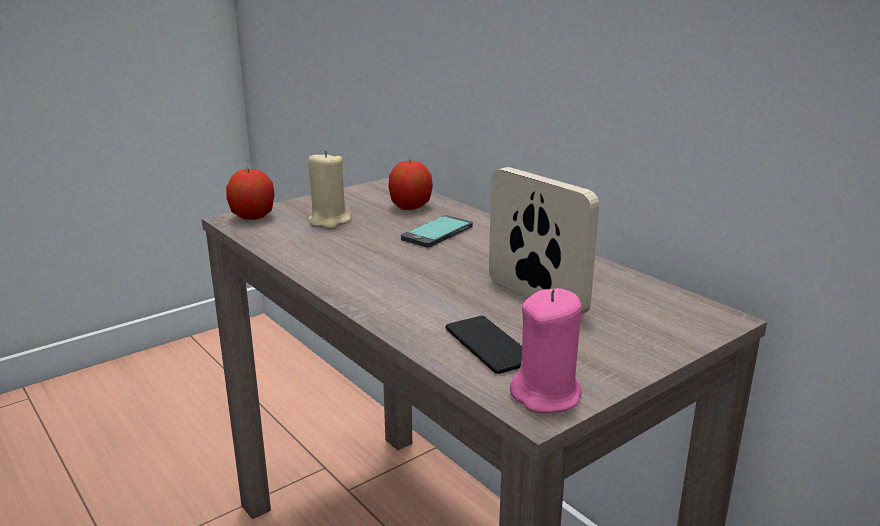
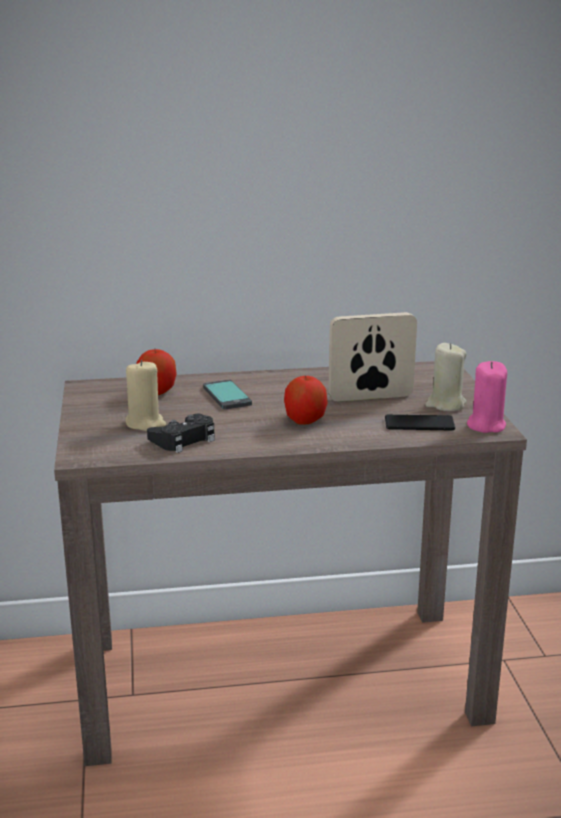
camera: 60 degrees left, 0 degrees up
(253, 217) = (88, 449): apple -> apple (305, 421)
(306, 243) = (184, 439): none -> black game controller
(582, 348) = (445, 404): none -> beige candle

